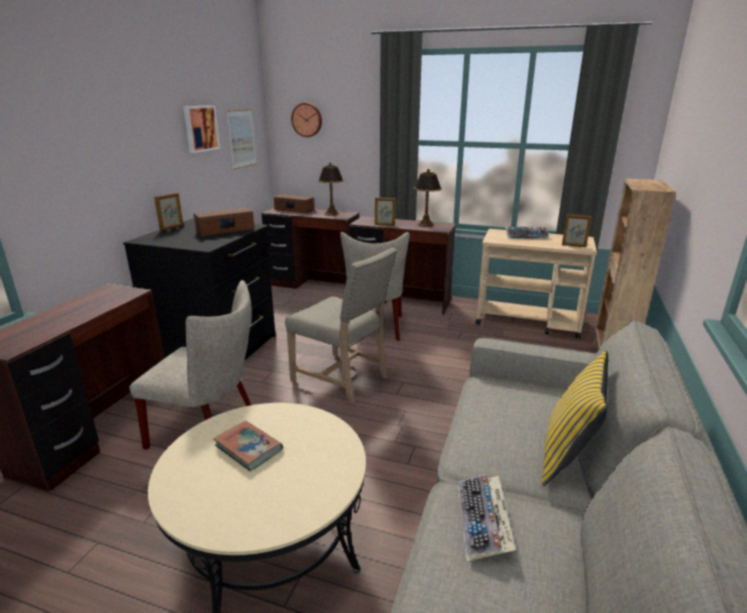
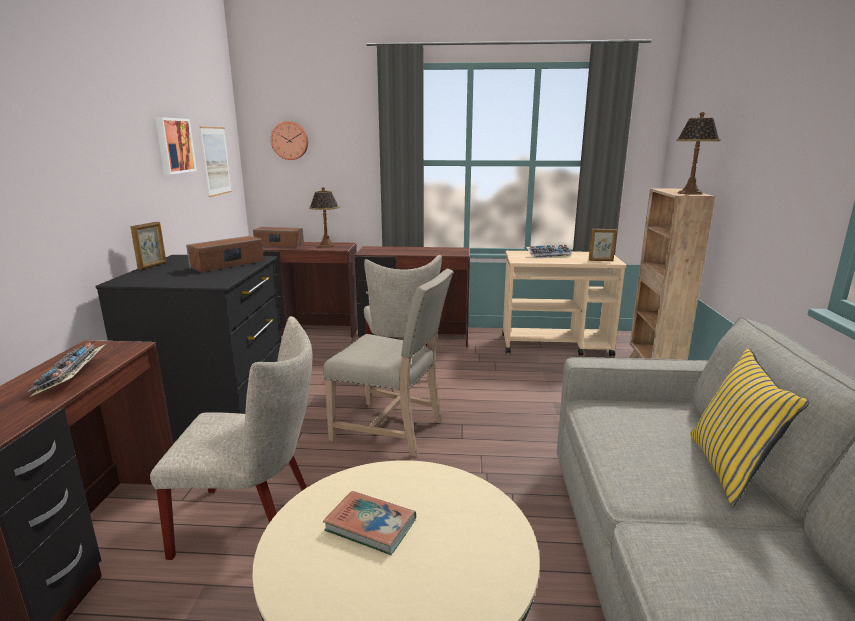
camera: 15 degrees left, 5 degrees down
(384, 225) = (395, 253): picture frame -> none
(425, 224) = (439, 250): table lamp -> table lamp (689, 193)
(483, 523) = (707, 561): keyboard -> keyboard (72, 376)

